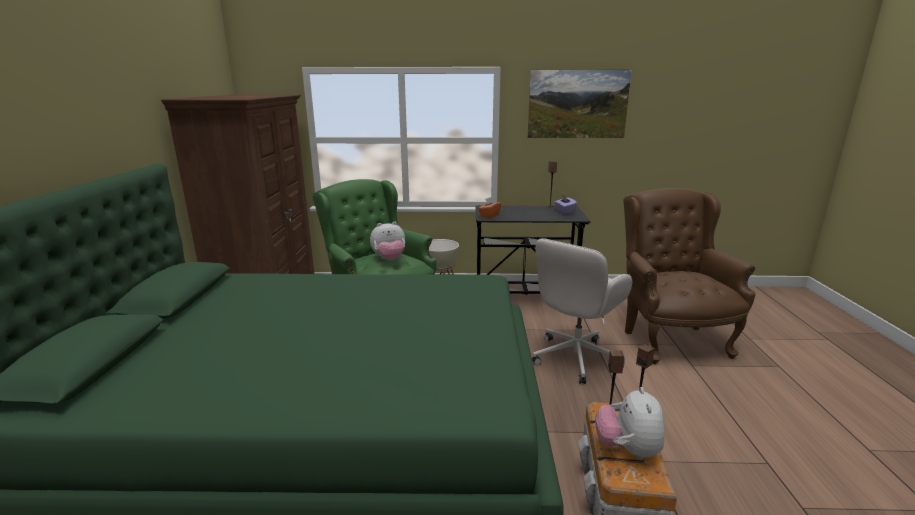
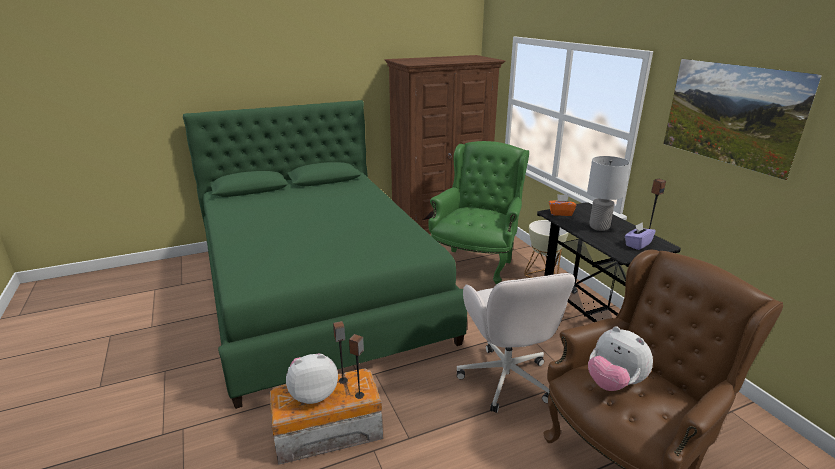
camera: 65 degrees right, 5 degrees up
(389, 259) = (474, 216): plush toy -> plush toy (613, 383)
(529, 213) = (599, 228): none -> grey table lamp
(575, 358) = (505, 379): white office chair -> white office chair turned 120 degrees counterclockwise

